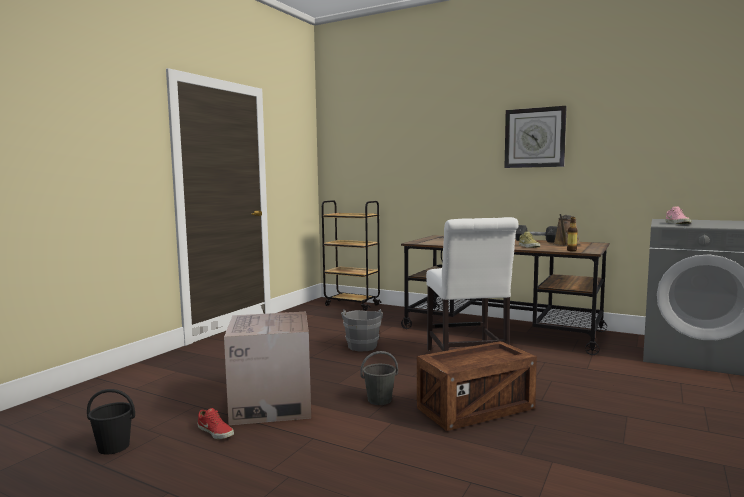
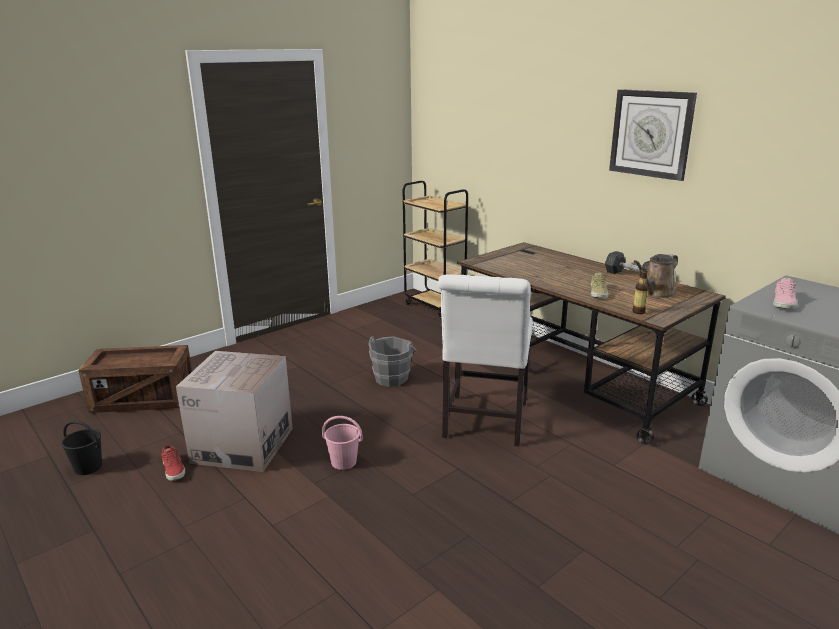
camera: 20 degrees right, 15 degrees up
(380, 400) = (344, 462): grey bucket -> pink bucket
(475, 409) = (427, 497): crate -> crate (144, 399)

